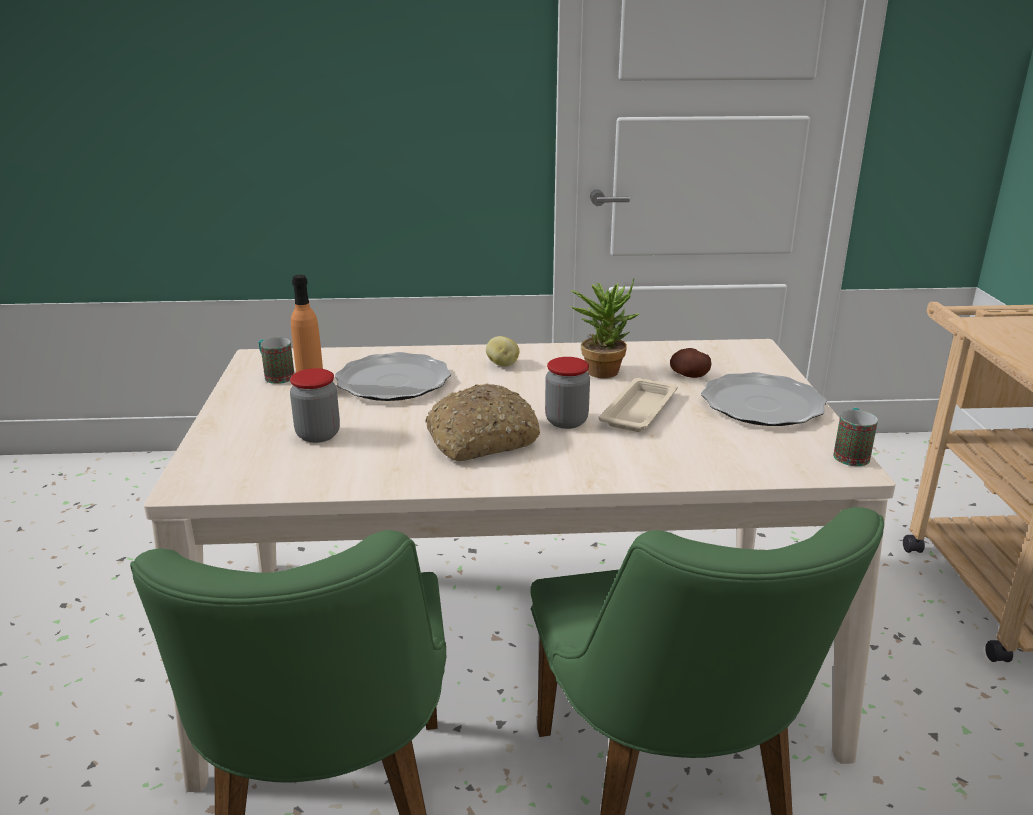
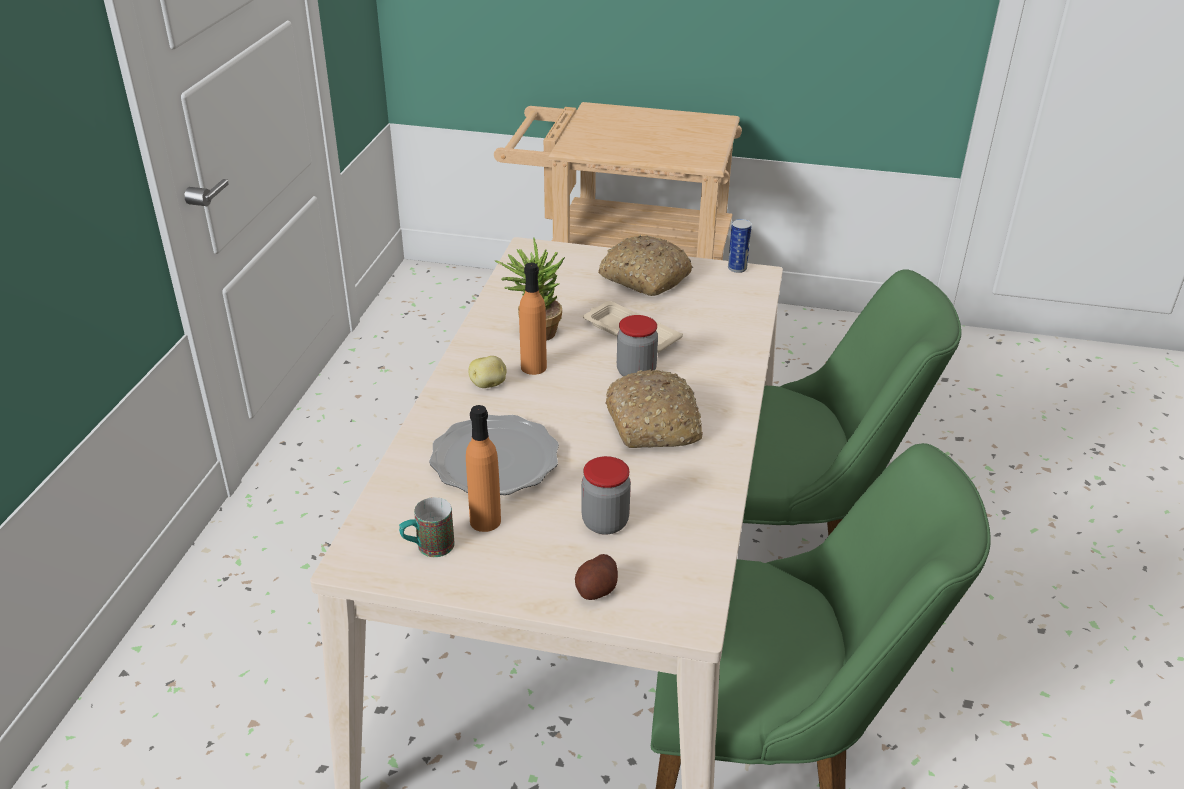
camera: 75 degrees left, 10 degrees up
(542, 377) = (533, 367): none -> orange bottle
(689, 375) = (572, 293): potato -> potato (596, 590)
(761, 404) = (643, 277): plate -> bread
(851, 454) = (737, 268): mug -> can

